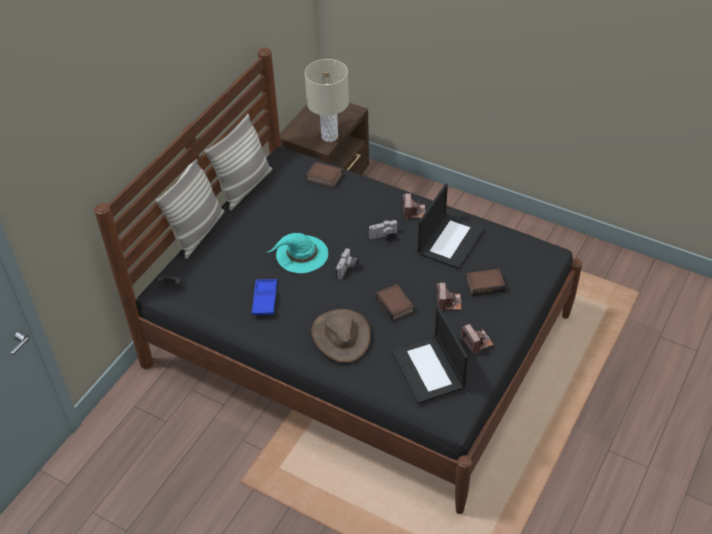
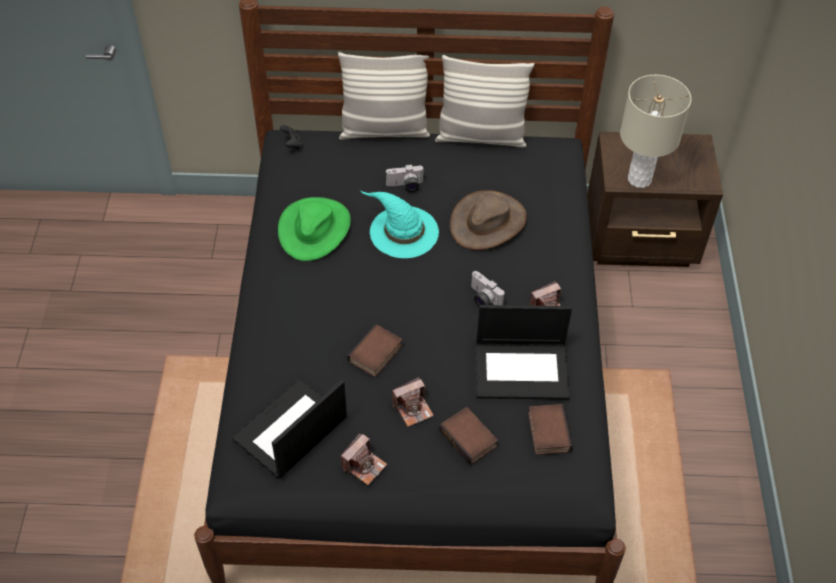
camera: 60 degrees right, 5 degrees up
(265, 299) = (314, 229): blue tray -> green hat
(324, 177) = (546, 198): book -> book (547, 431)
(341, 336) = (297, 321): brown hat -> brown hat (487, 222)
(348, 269) = (406, 284): camera -> camera (405, 186)

